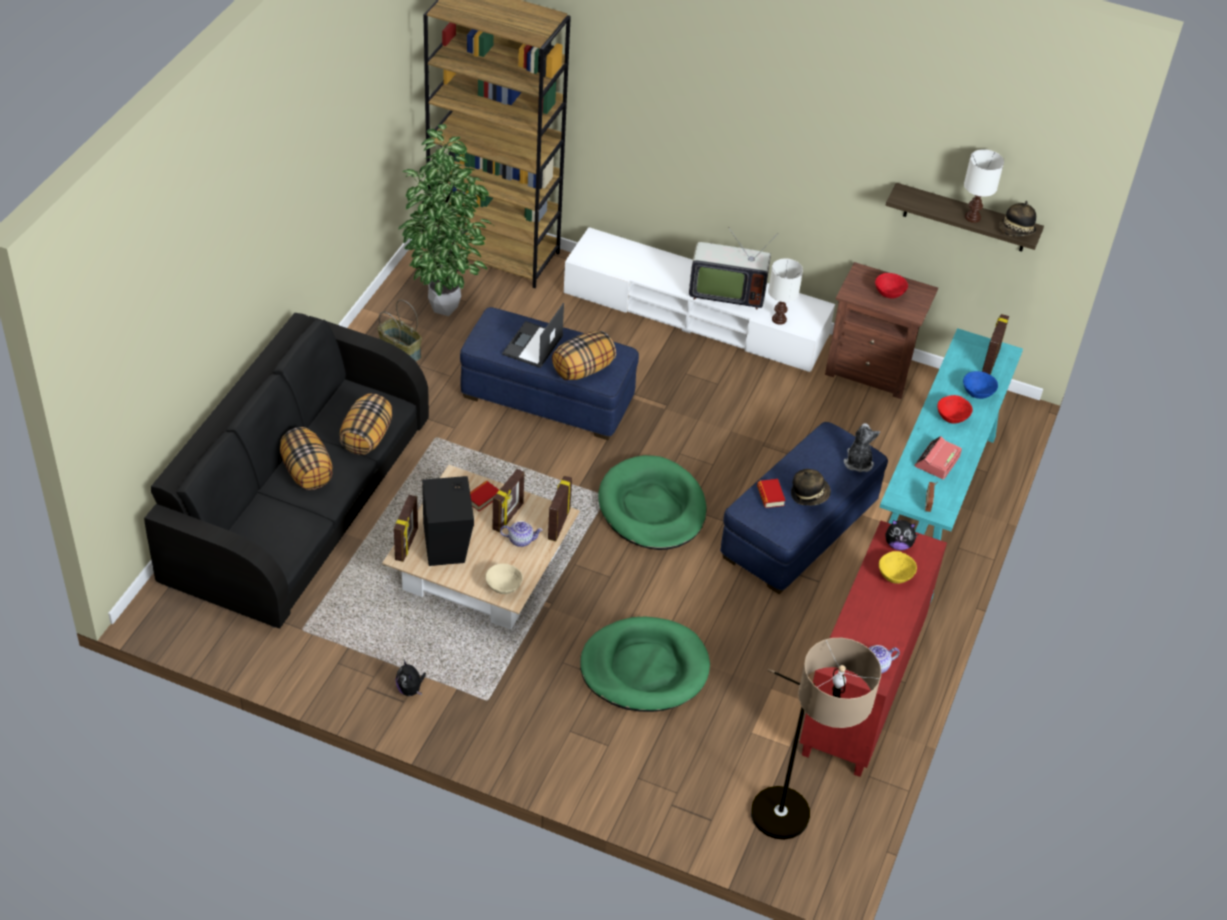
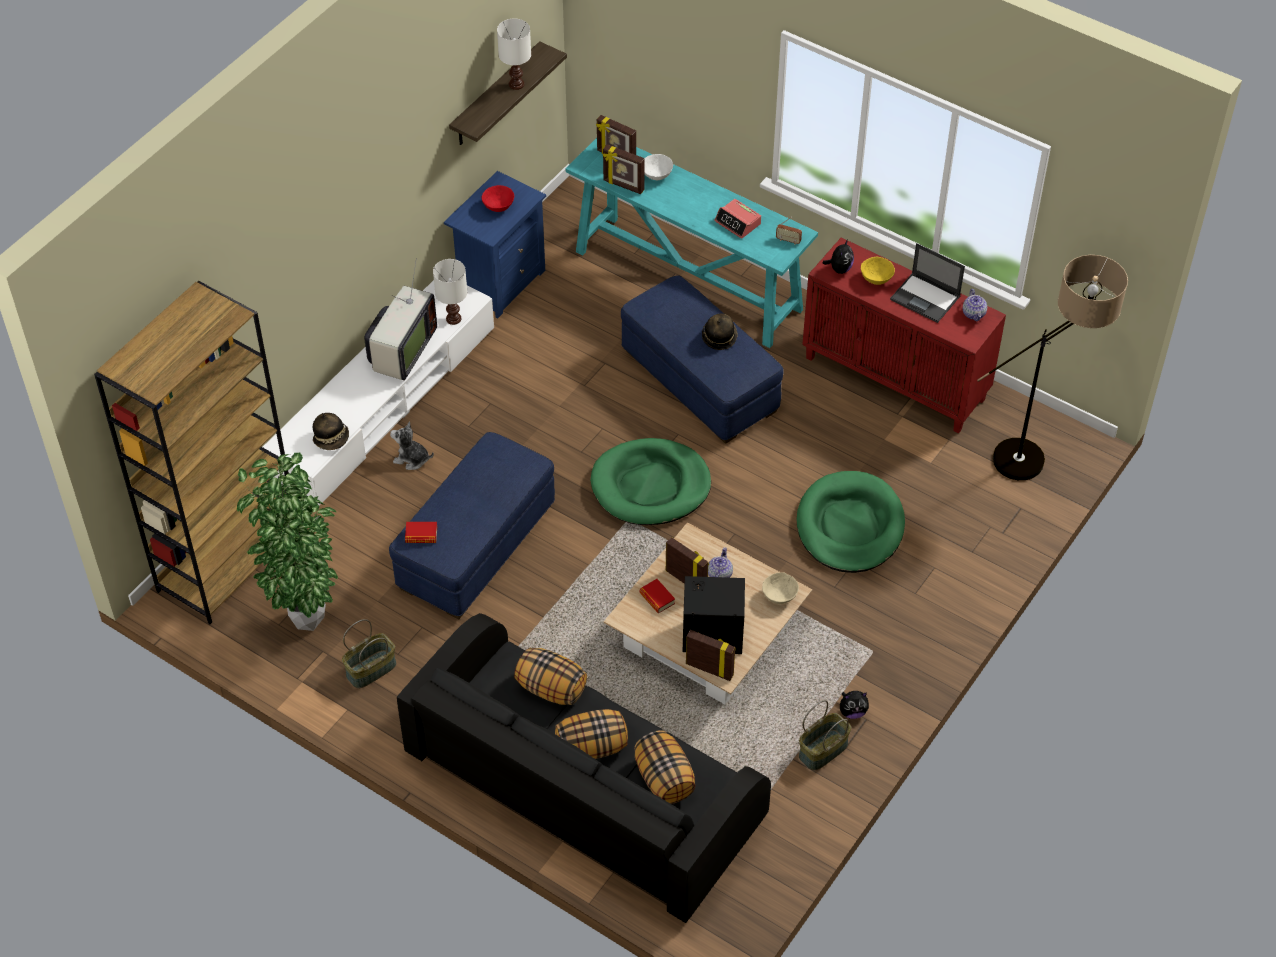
camera: 75 degrees left, 5 degrees up
(362, 670) = (823, 749): none -> basket
(532, 345) = (466, 514): laptop -> laptop (926, 298)
(558, 524) = (703, 541): picture frame -> picture frame (623, 186)
(583, 370) = (512, 478): pillow -> pillow (665, 779)
(770, 496) = (716, 365): book -> book (421, 535)
(858, 462) = (683, 294): plush toy -> plush toy (411, 459)
(871, 370) = (500, 282): brown nightstand -> blue nightstand
(952, 418) = (685, 200): red bowl -> none
(977, 393) = (656, 175): blue bowl -> white bowl
(1016, 231) = (544, 60): hat -> hat (332, 439)

